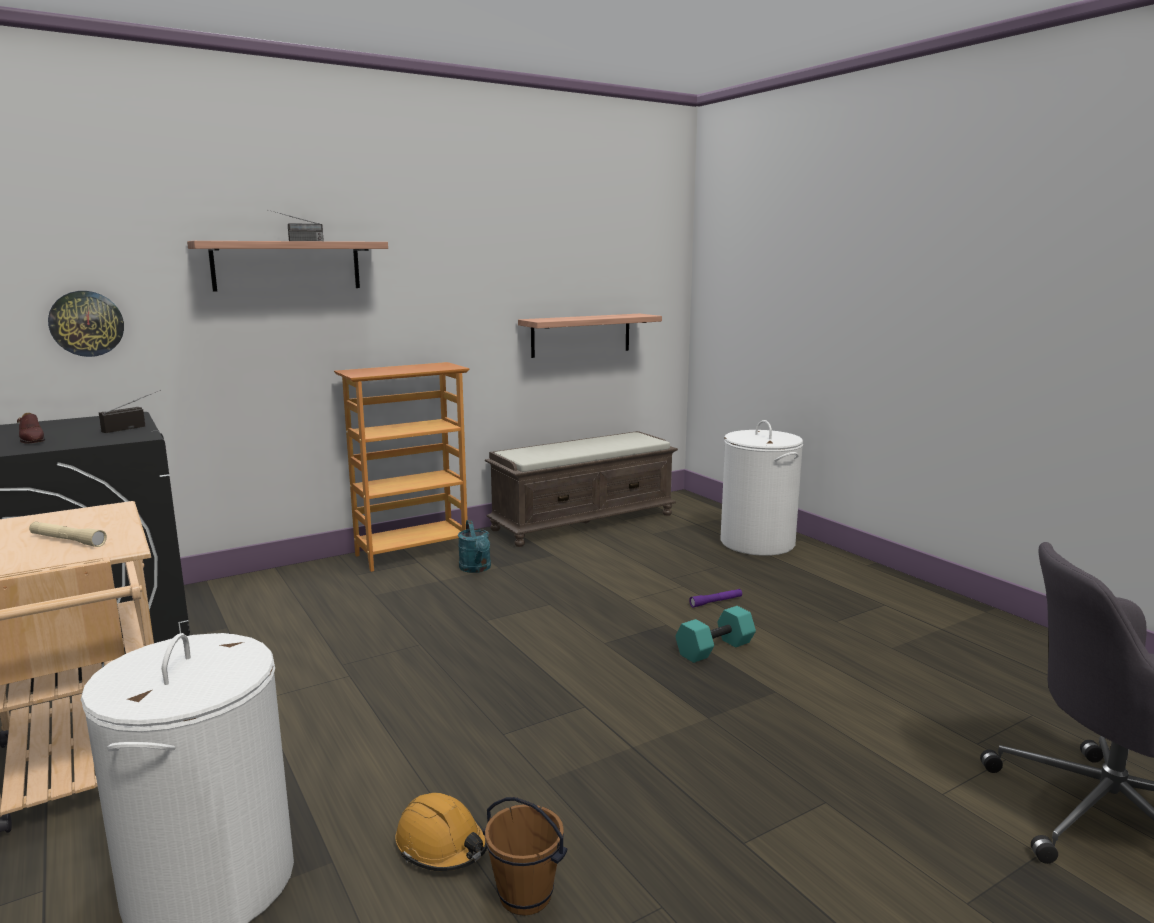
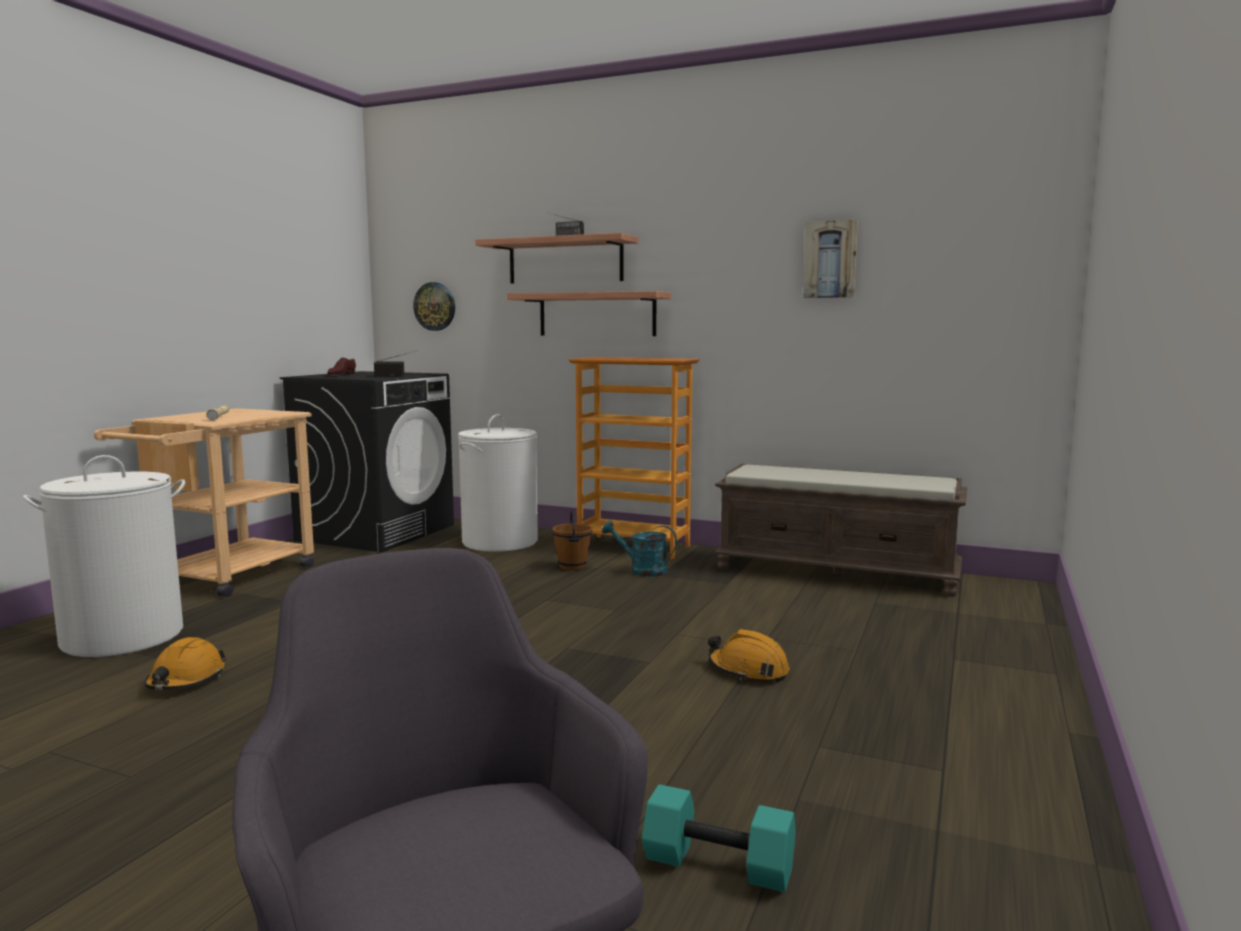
camera: 55 degrees right, 5 degrees down
(476, 569) = (642, 570): turquoise watering can -> turquoise watering can turned 75 degrees clockwise
(524, 896) = (131, 722): brown bucket -> brown bucket (572, 566)
(545, 269) = (830, 260): none -> picture
(581, 335) = (879, 341): shelf -> shelf (597, 314)
(715, 649) = (624, 696): turquoise dumbbell -> turquoise dumbbell (716, 866)
(716, 602) = (748, 670): purple flashlight -> orange hard hat
(757, 542) = (978, 652): white laundry basket -> white laundry basket (500, 541)

